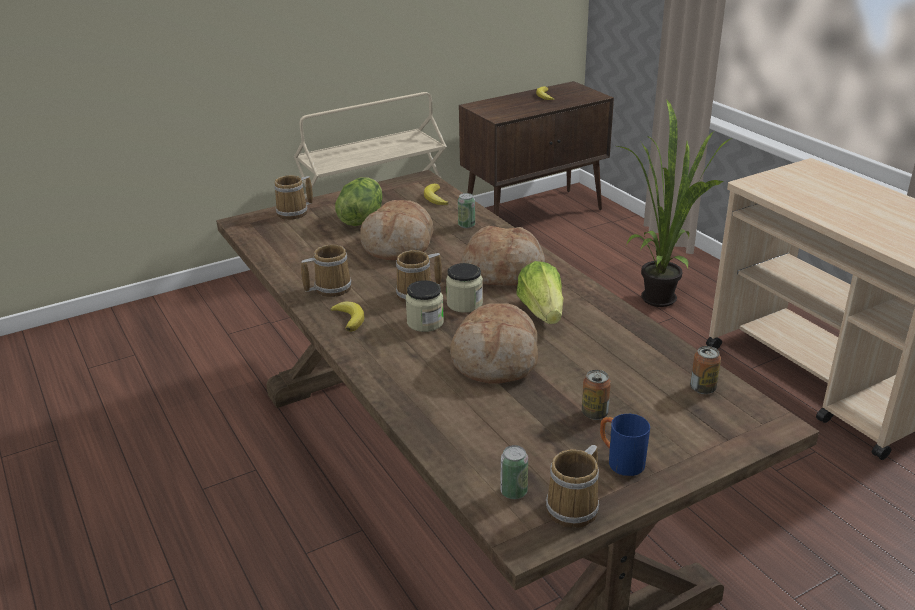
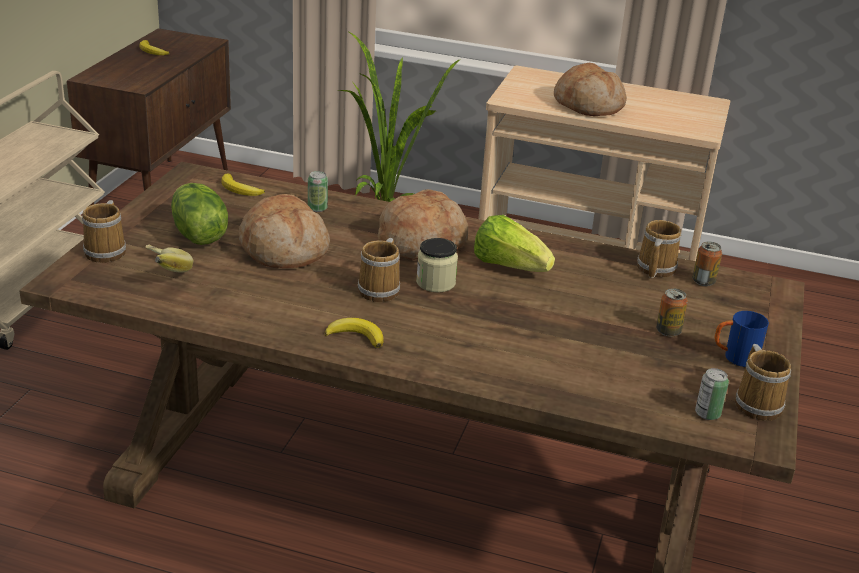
camera: 45 degrees left, 0 degrees up
(301, 236) = (163, 274): none -> banana
(330, 288) = (287, 315): mug -> mug (654, 269)
(425, 322) = (430, 312): jar -> none
(495, 359) = (537, 320): bread -> bread (588, 105)

